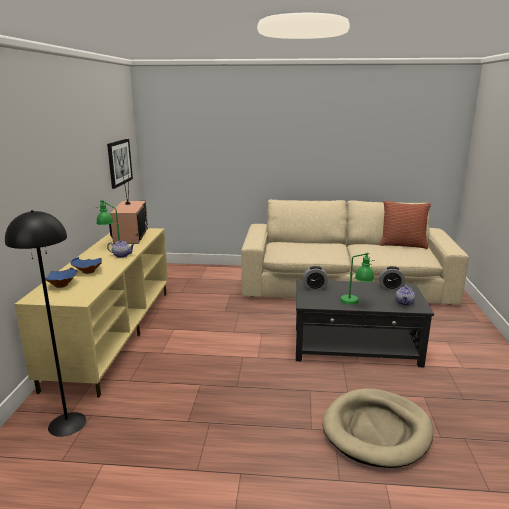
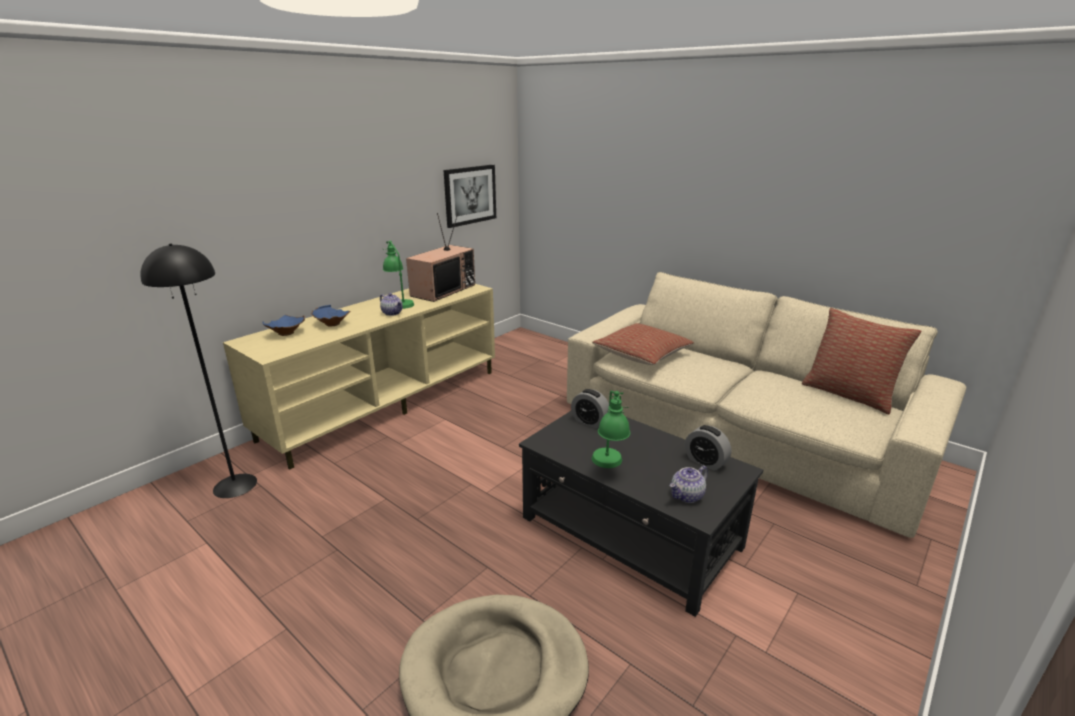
camera: 35 degrees right, 5 degrees up
(289, 250) = (642, 354): none -> pillow

